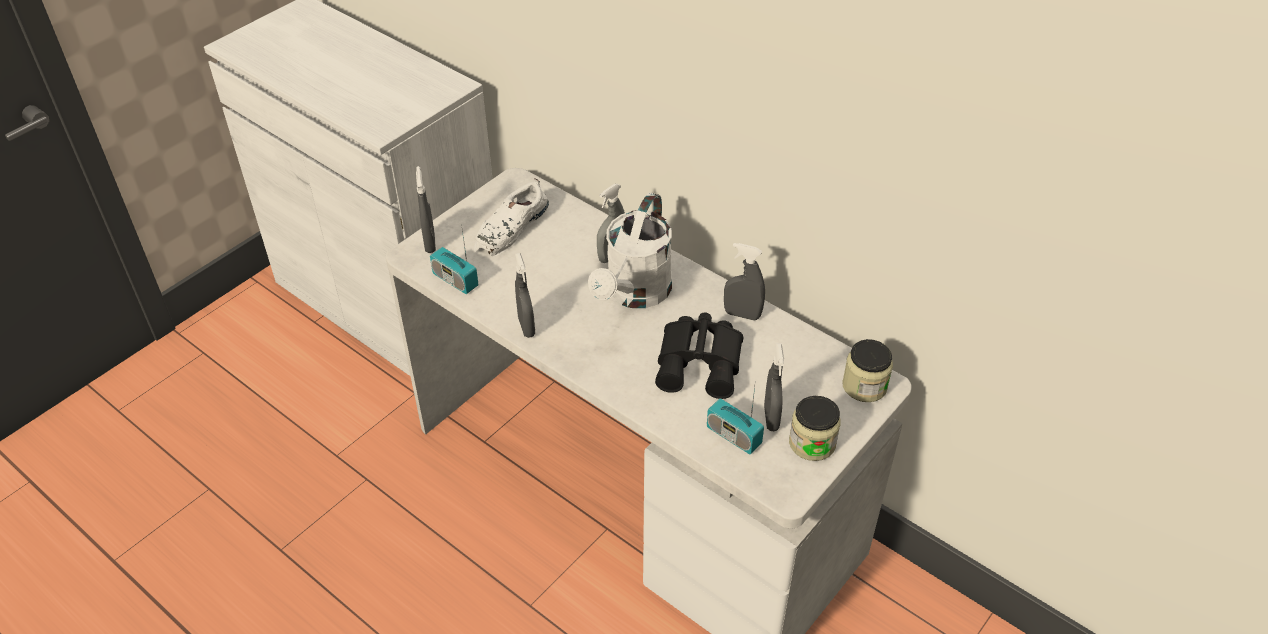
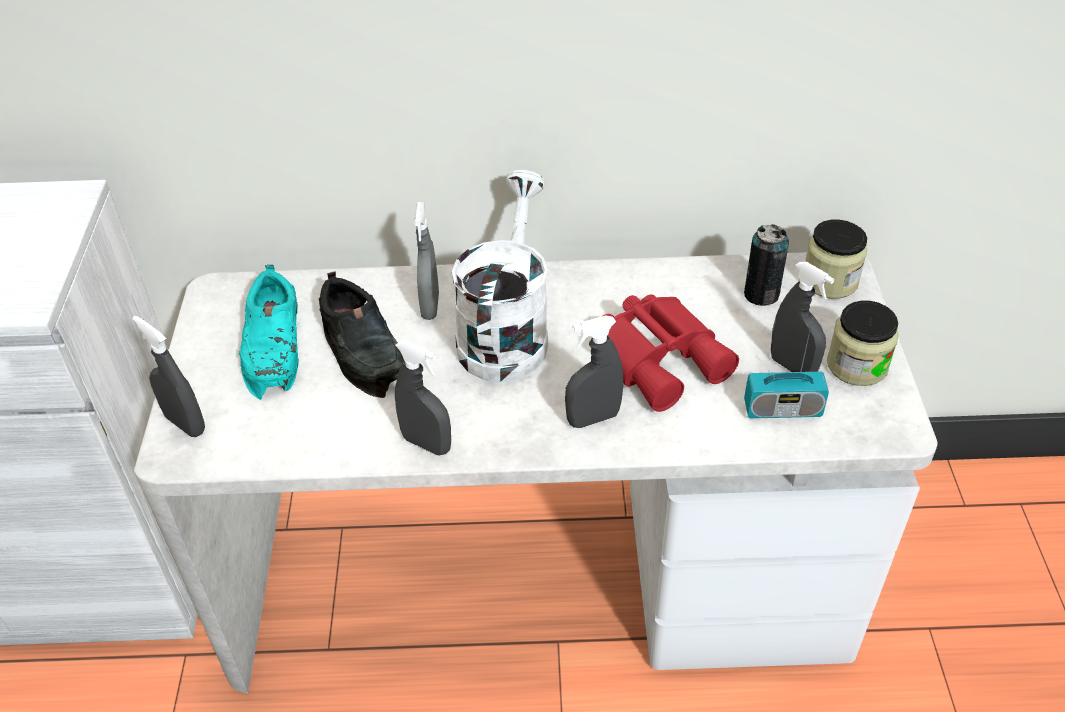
camera: 40 degrees left, 0 degrees up
(455, 280) = (272, 447): radio -> none
(511, 228) = (274, 346): white shoe -> turquoise shoe
(552, 257) = (363, 348): none -> black shoe
(634, 294) = (506, 332): white watering can -> white watering can turned 150 degrees counterclockwise
(701, 362) = (660, 357): black binoculars -> red binoculars
(742, 314) = (638, 284): grey spray bottle -> grey spray bottle (593, 418)
(809, 366) = (761, 294): none -> can

